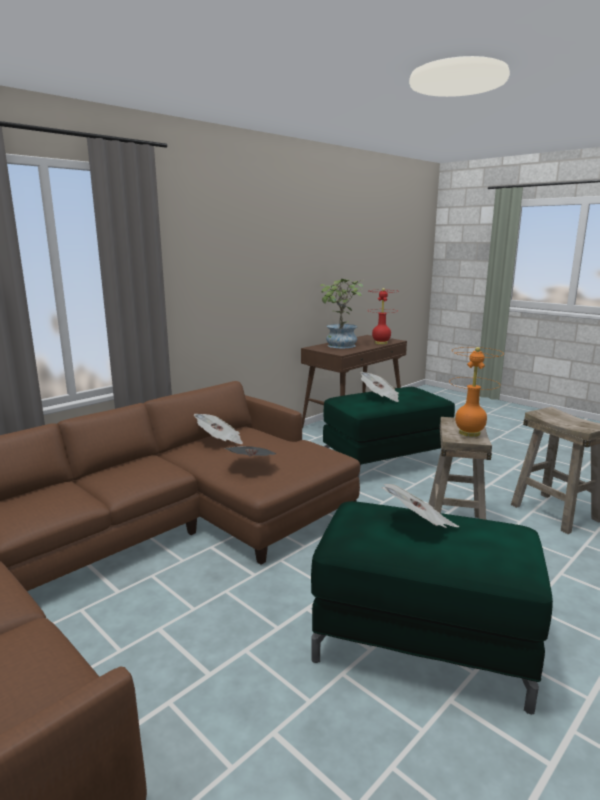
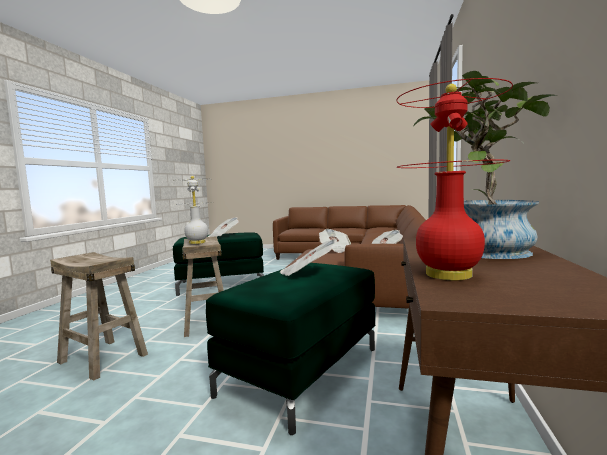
camera: 150 degrees right, 10 degrees down
(469, 433) = (197, 242): orange table lamp -> white table lamp

